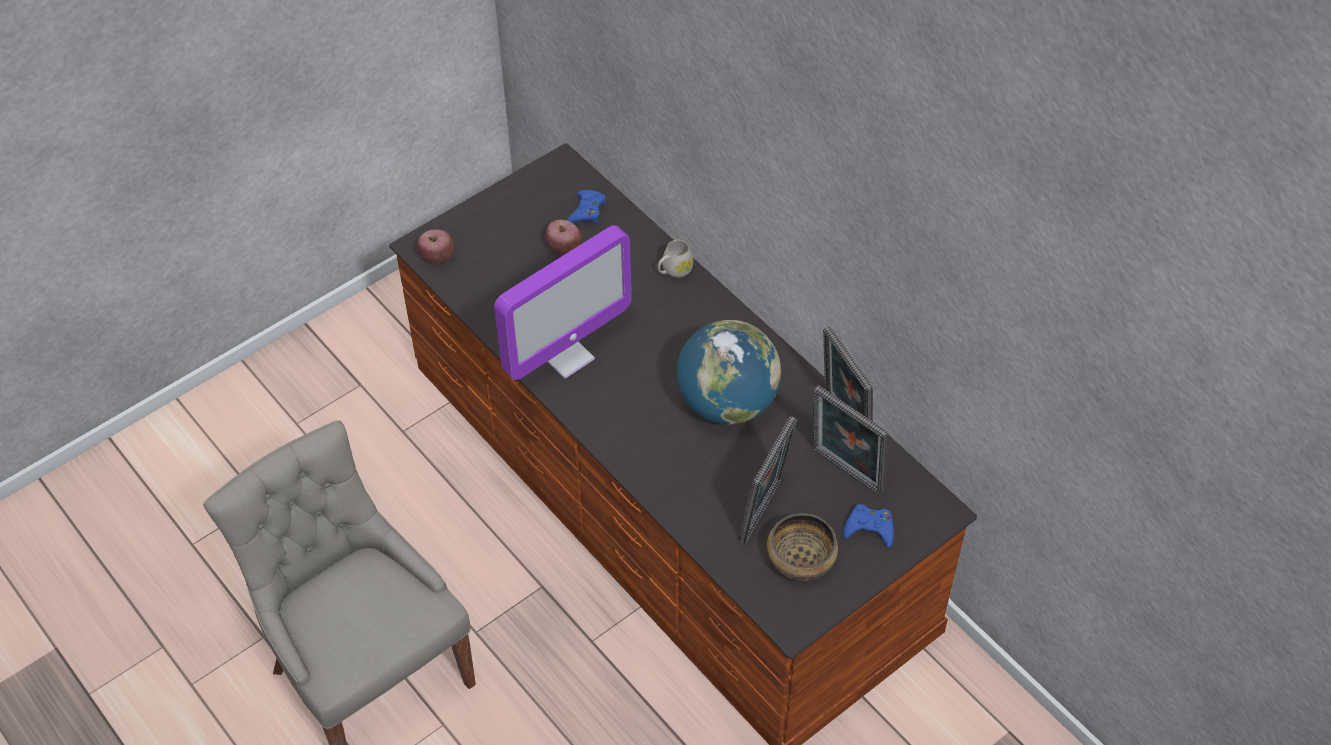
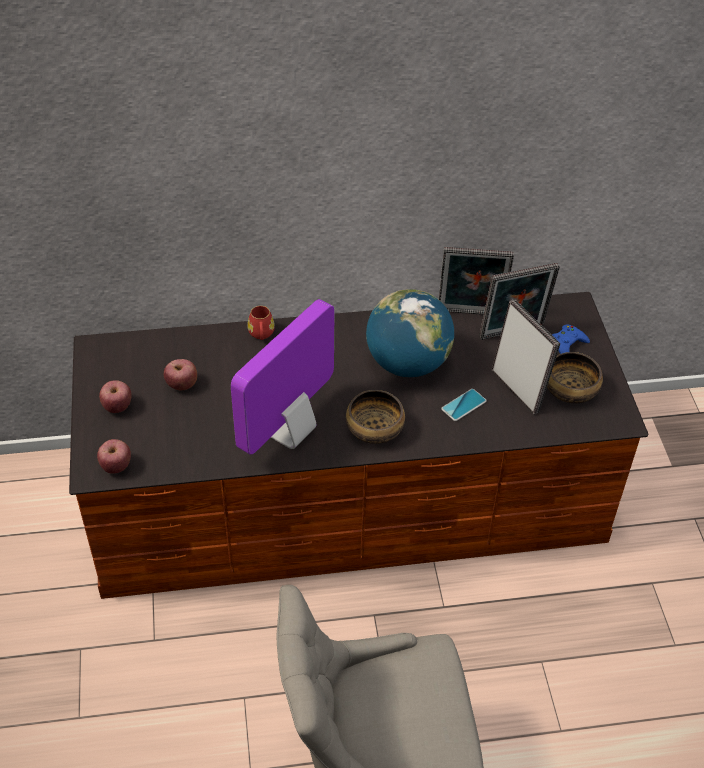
camera: 60 degrees left, 5 degrees down
(504, 219) = (117, 407): none -> apple
(566, 356) = (290, 432): monitor -> monitor turned 135 degrees counterclockwise
(586, 210) = (157, 355): blue game controller -> none
(618, 418) = (374, 429): none -> bowl
(674, 270) = (261, 334): white mug -> red mug
(705, 475) = (463, 405): none -> phone

